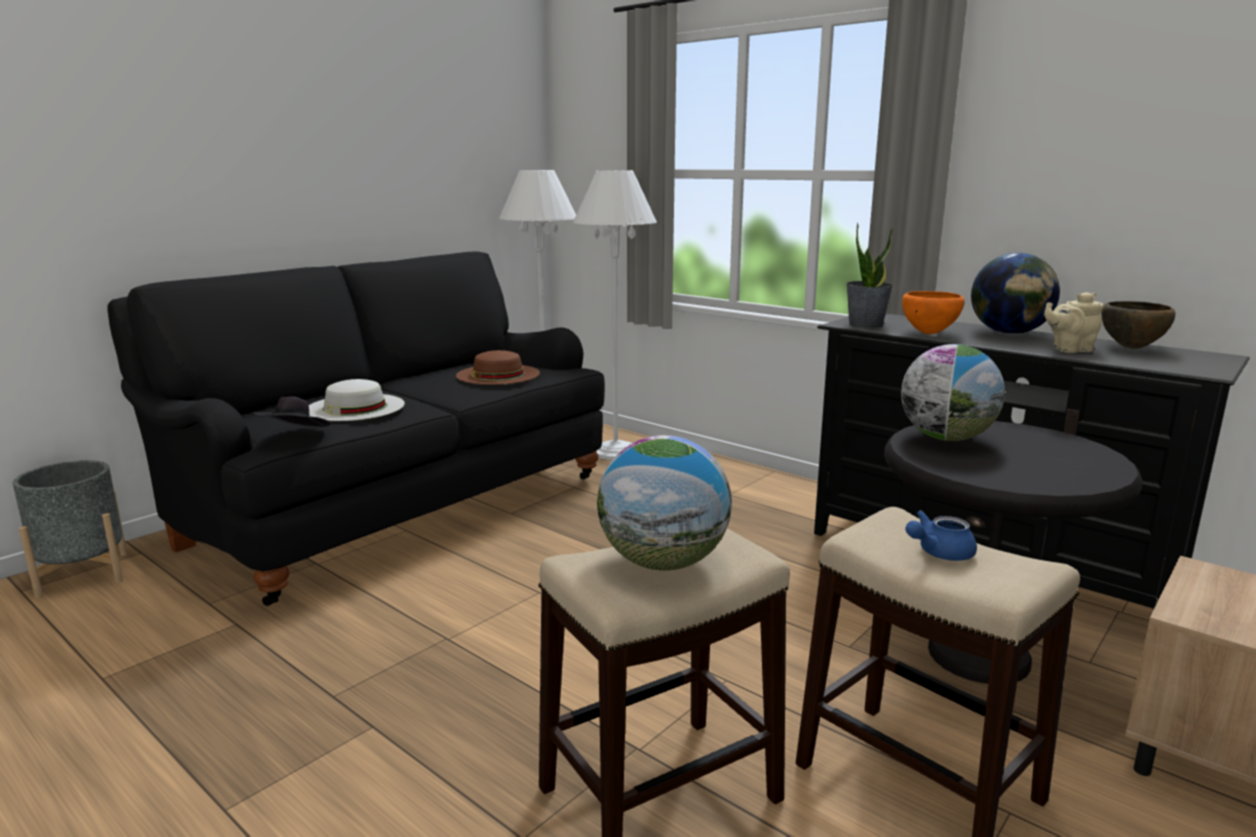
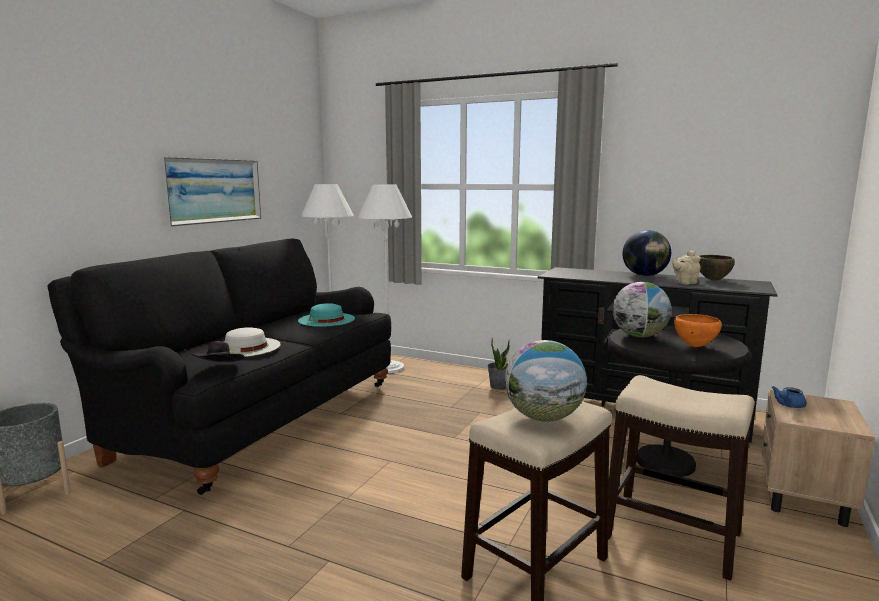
camera: 15 degrees left, 5 degrees down
(359, 179) = (213, 190): none -> picture
(498, 374) = (326, 319): brown hat -> turquoise hat
(865, 325) = (564, 275): potted plant -> potted plant (498, 386)
(928, 333) = (603, 278): orange bowl -> orange bowl (694, 346)
(938, 553) = (681, 396): blue teapot -> blue teapot (788, 405)

